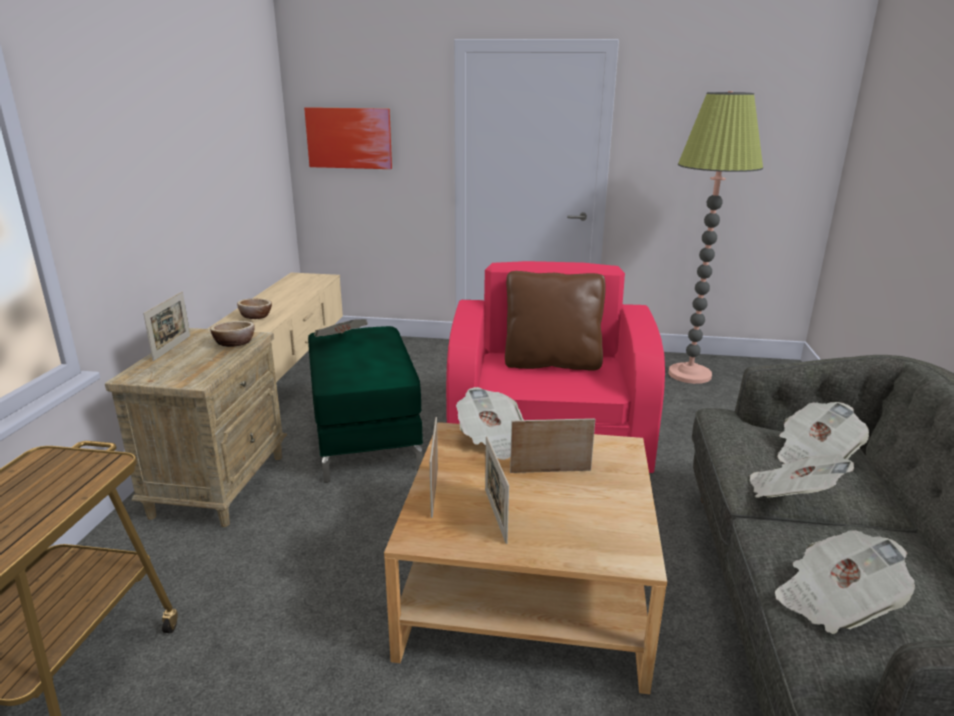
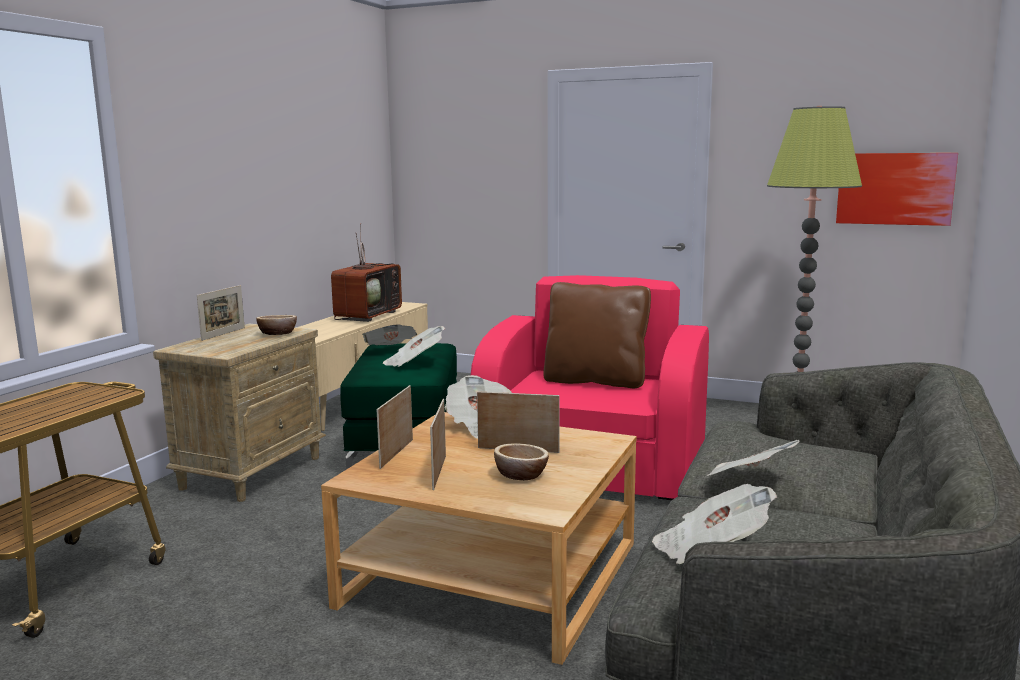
camera: 15 degrees right, 10 degrees down
(256, 316) = (324, 328): bowl -> bowl (521, 475)
(290, 295) = (367, 315): none -> television
(349, 138) = (447, 169): picture -> picture (894, 188)
(814, 455) = (805, 456): newspaper -> newspaper (414, 363)

